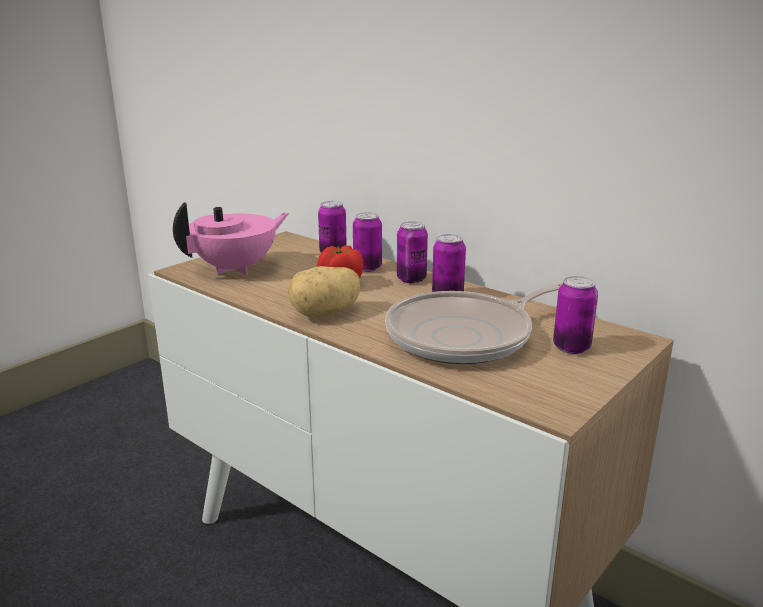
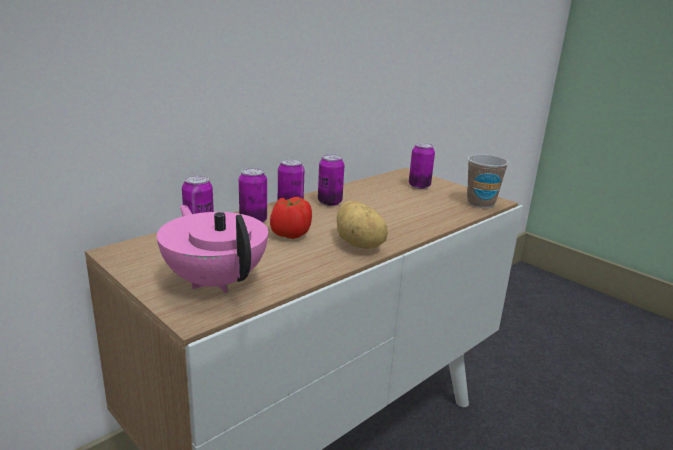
camera: 85 degrees left, 0 degrees up
(465, 336) = (404, 206): frying pan -> none
(528, 395) = (480, 203): none -> cup

